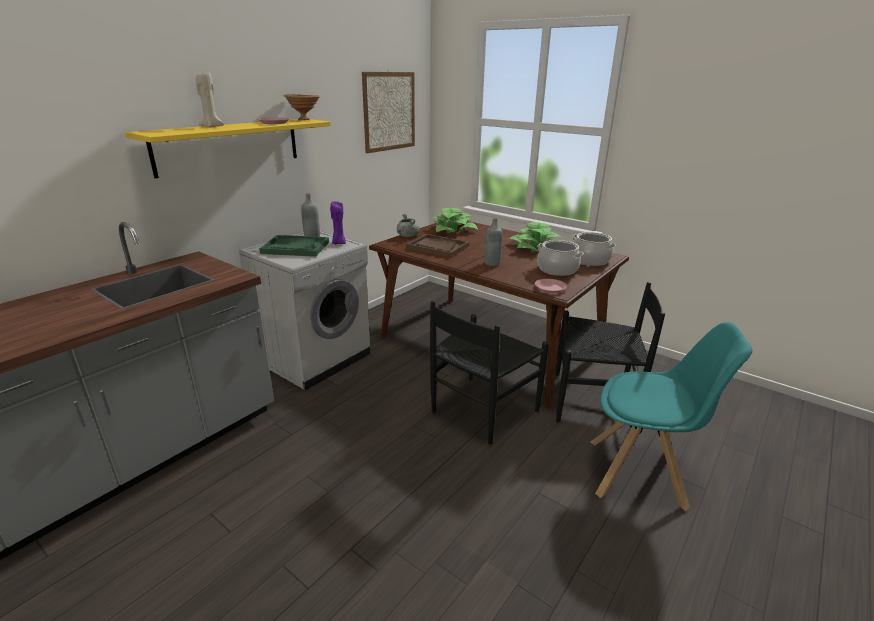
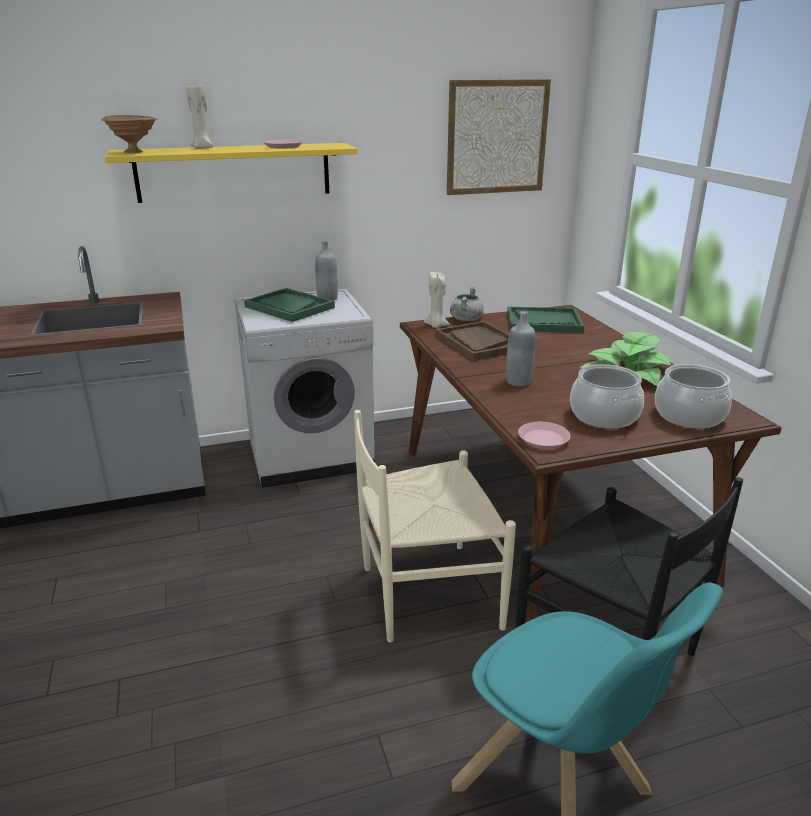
camera: 35 degrees right, 0 degrees up
(304, 120) = (334, 144): brown bowl -> brown bowl (135, 152)
(338, 243) = (343, 311): purple candle -> none
(396, 243) = (436, 326): none -> beige candle
(453, 229) = (544, 322): potted plant -> green tray
(481, 411) = (427, 594): black chair -> beige chair

